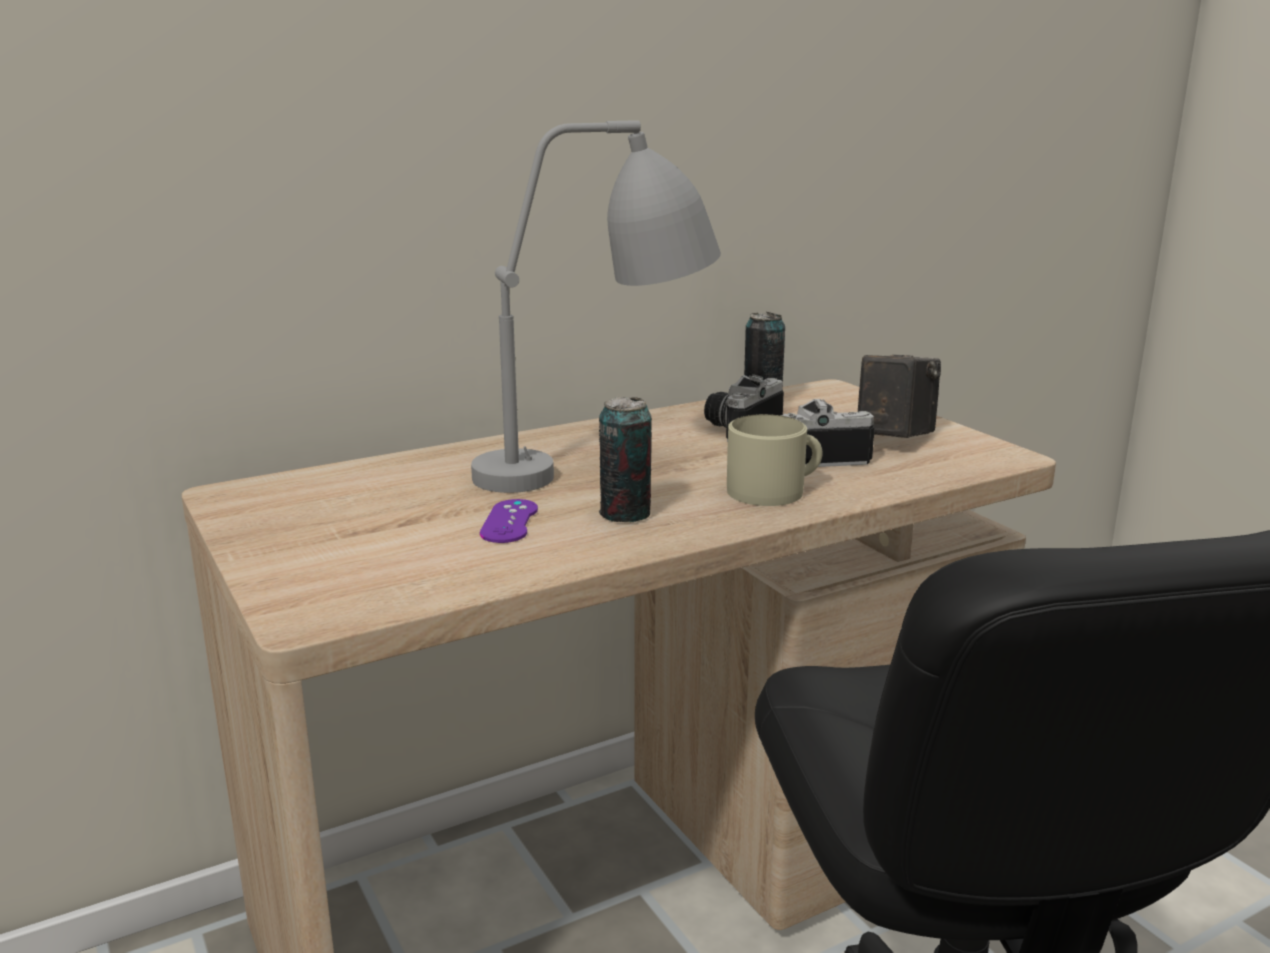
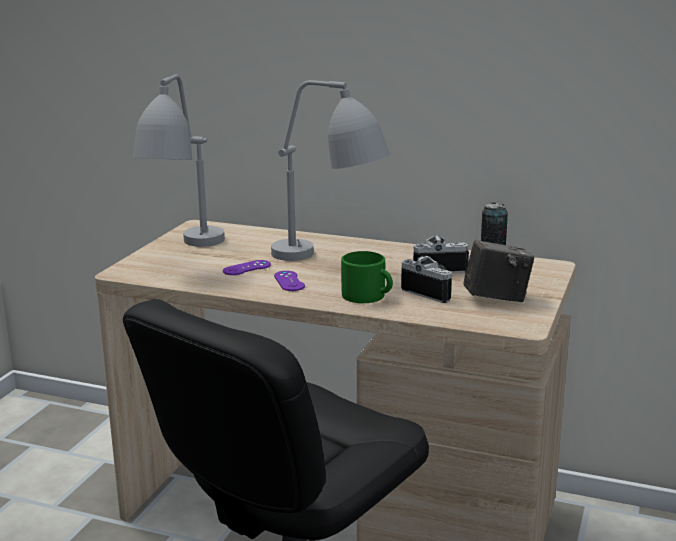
camera: 50 degrees right, 0 degrees up
(344, 542) = (185, 254): none -> grey table lamp
(625, 514) = (289, 281): can -> purple game controller
(774, 490) = (368, 296): beige mug -> green mug

